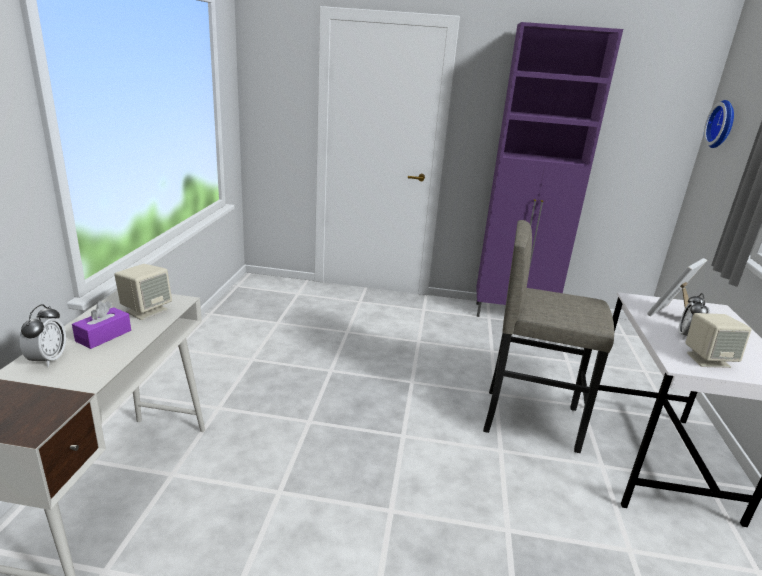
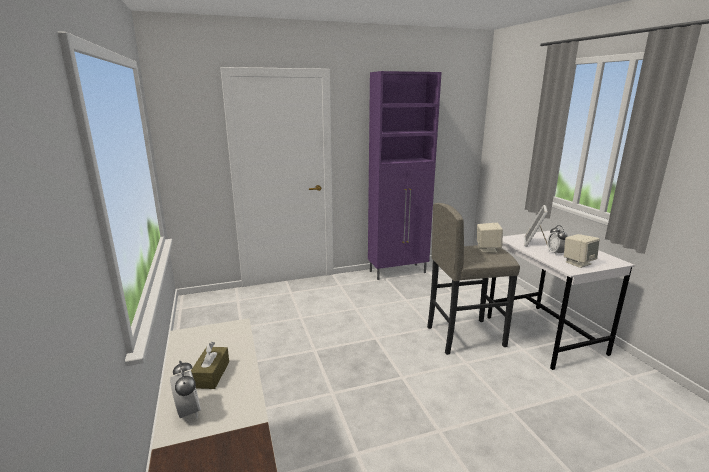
camera: 25 degrees left, 5 degrees down
(103, 336) = (211, 374): purple tissue box -> brown tissue box
(146, 310) = (219, 342): beige speaker -> beige speaker (487, 249)
(723, 124) = (499, 125): wall clock -> none

